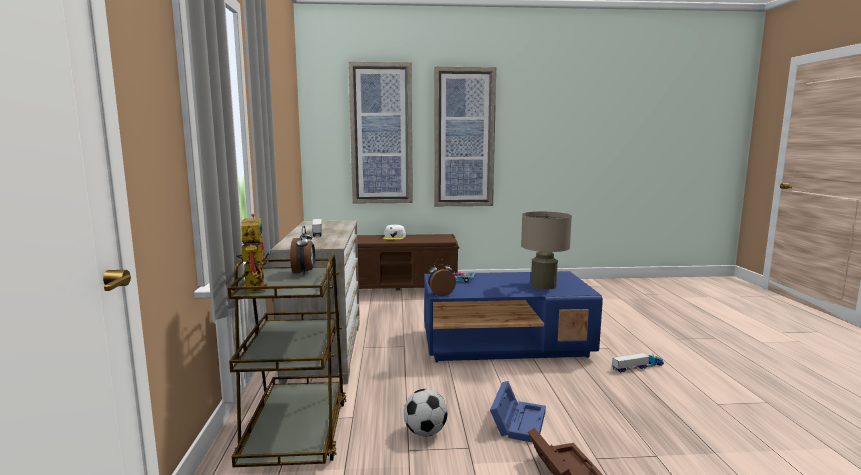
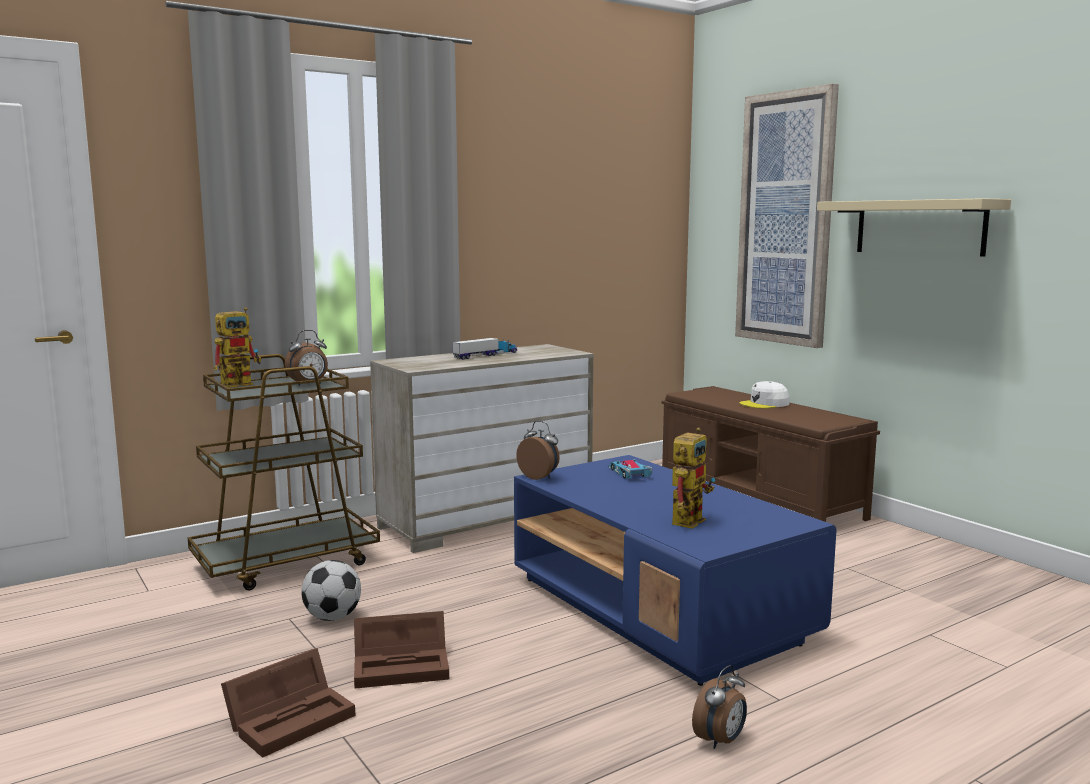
camera: 60 degrees right, 0 degrees up
(464, 138) = (919, 227): picture -> beige shelf
(518, 421) = (404, 665): blue storage box -> brown storage box
(543, 285) = (688, 519): beige table lamp -> toy robot
(638, 367) = (721, 741): toy truck -> alarm clock

